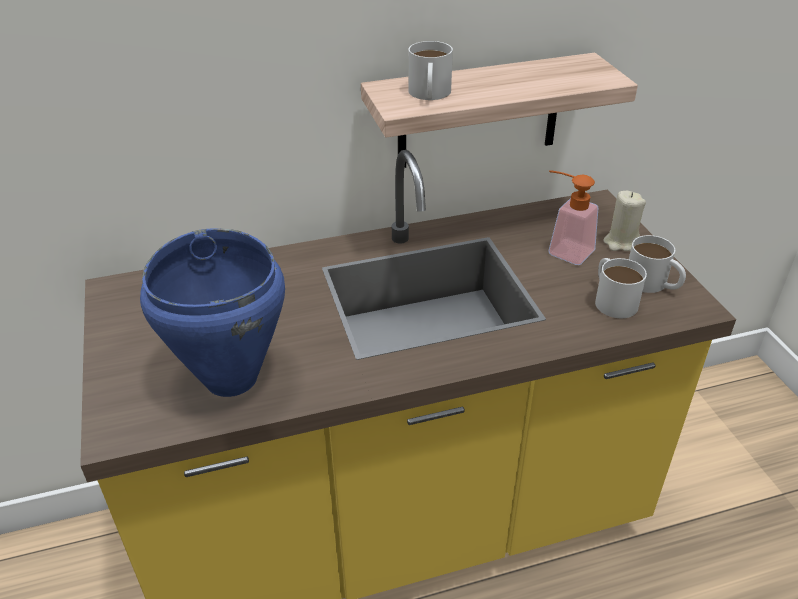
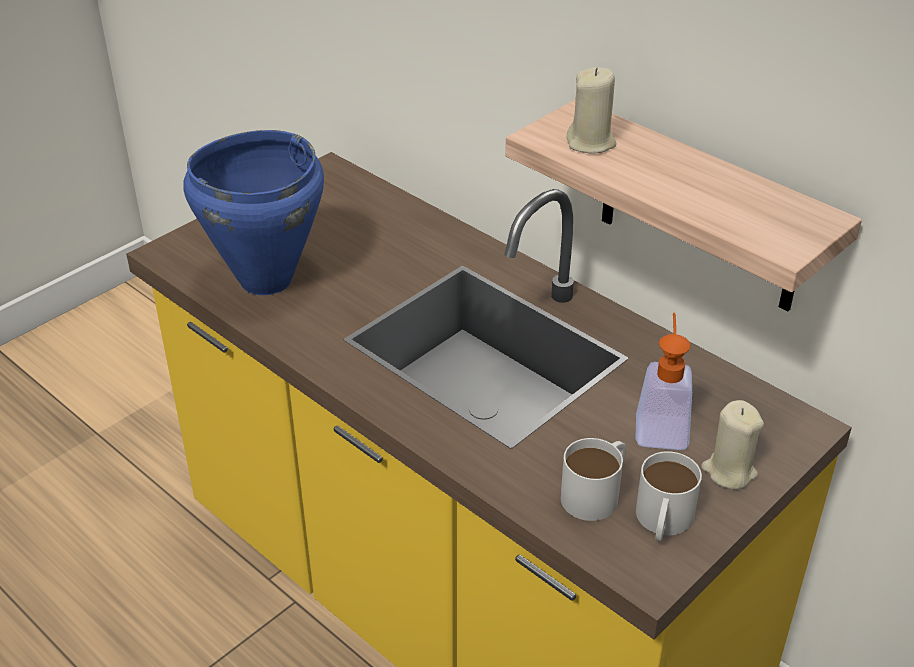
camera: 60 degrees right, 0 degrees up
(429, 94) = (591, 143): white mug -> beige candle

